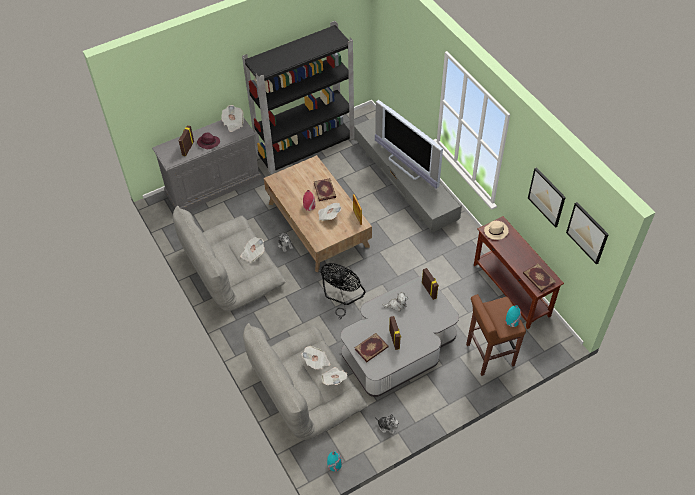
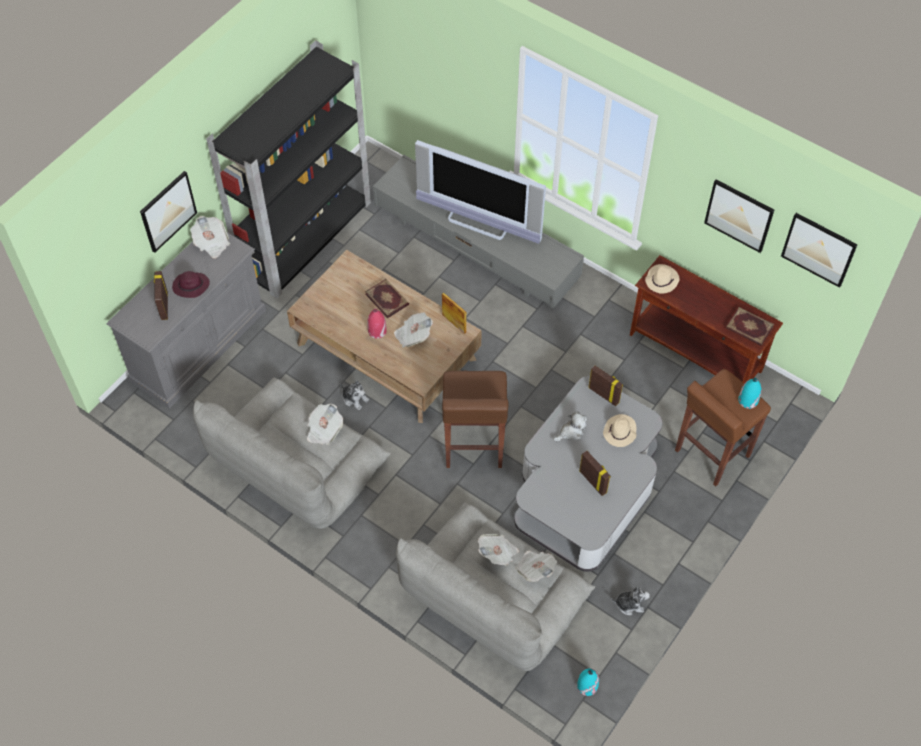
camera: 25 degrees left, 5 degrees up
(208, 93) = (168, 211): none -> picture
(340, 297) = (473, 446): black fan -> brown stool
(371, 348) = (569, 506): book -> none
(427, 316) = (620, 432): none -> beige hat

